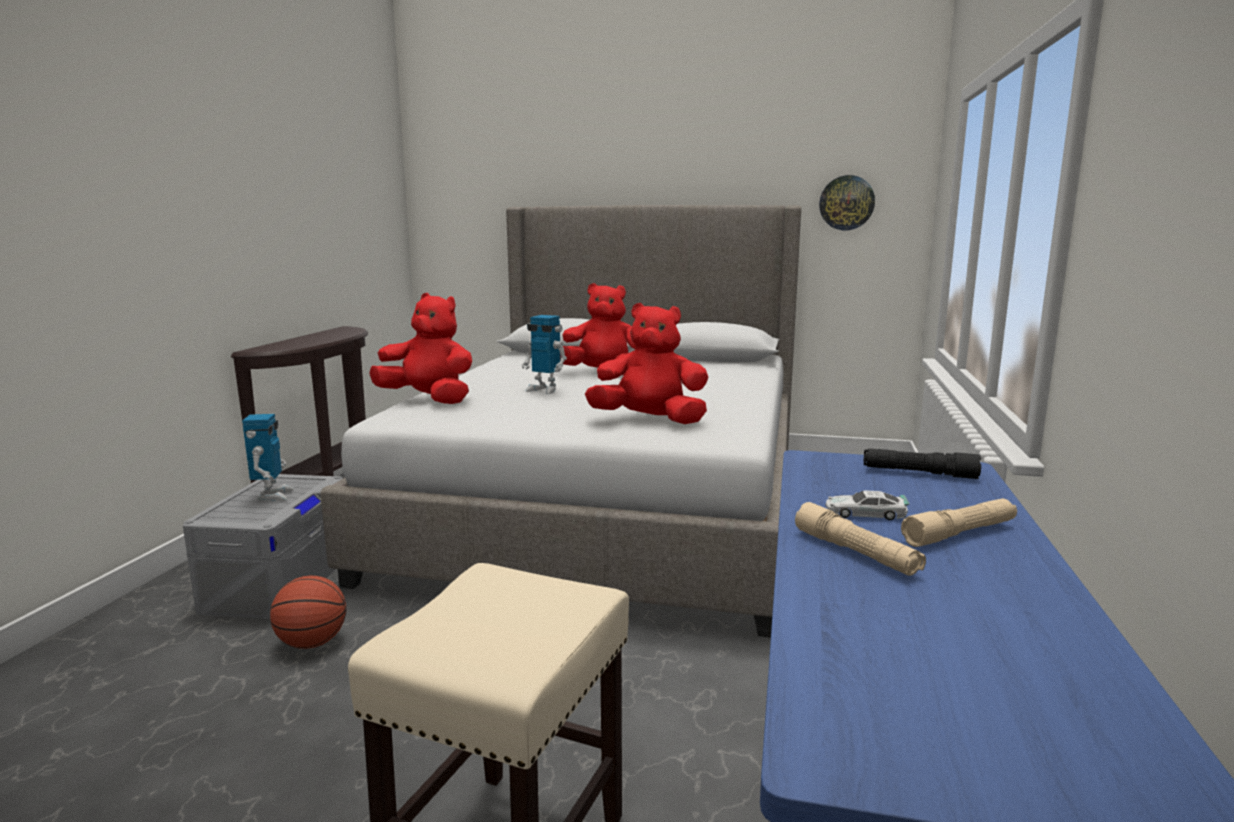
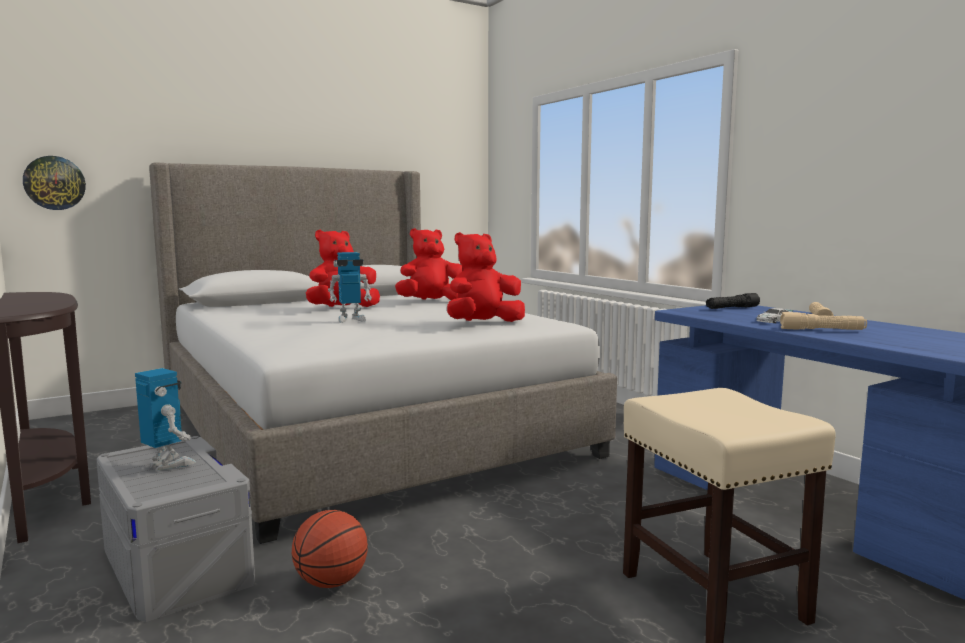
camera: 45 degrees left, 5 degrees down
(428, 400) = (277, 338): red plush toy -> red plush toy (431, 301)
(846, 203) = (436, 171): wall clock -> wall clock (54, 183)

